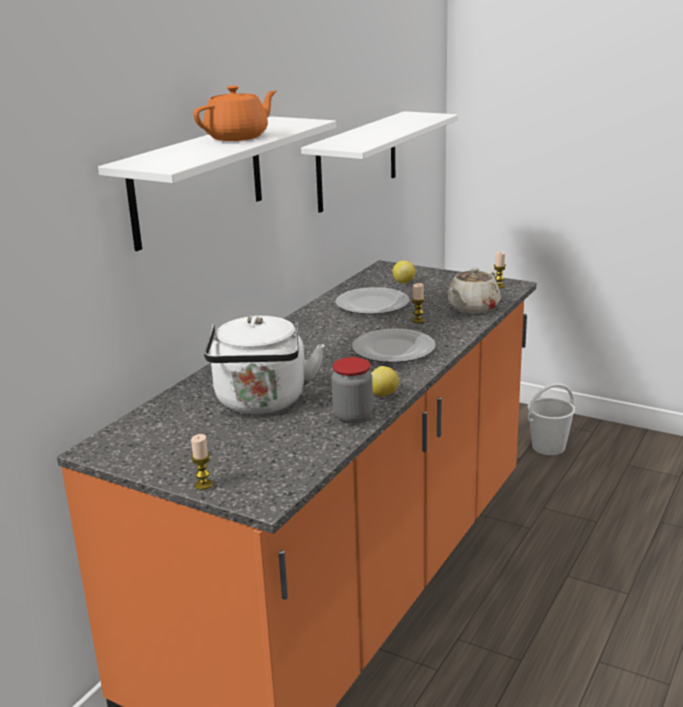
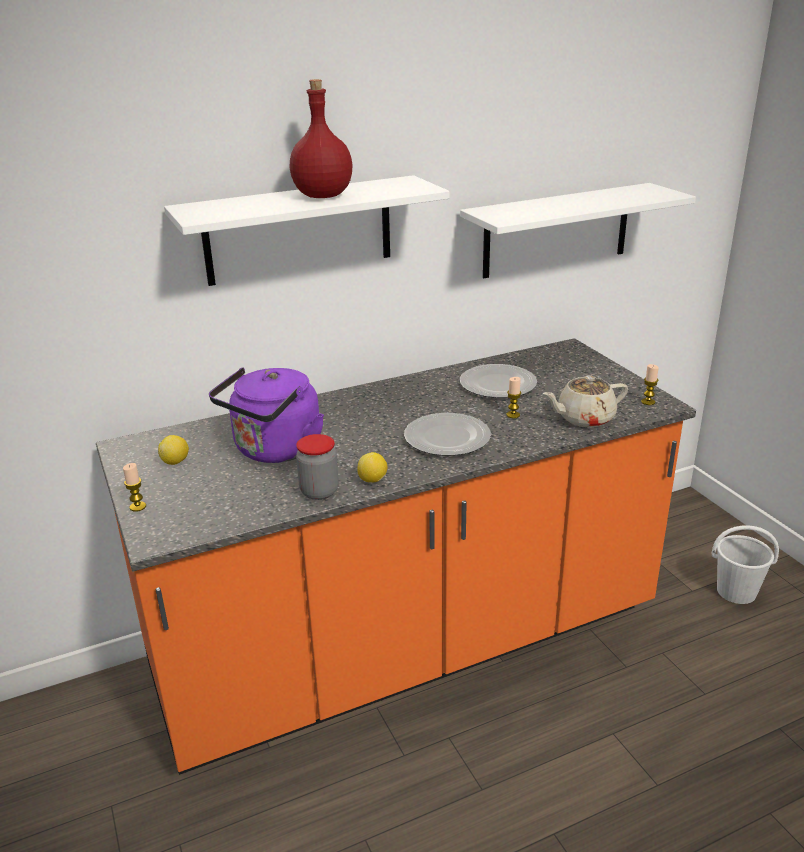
camera: 35 degrees right, 5 degrees up
(238, 137) = (323, 196): orange teapot -> red bottle
(262, 403) = (274, 451): white kettle -> purple kettle
(404, 282) = (561, 369): lemon -> lemon (175, 462)

